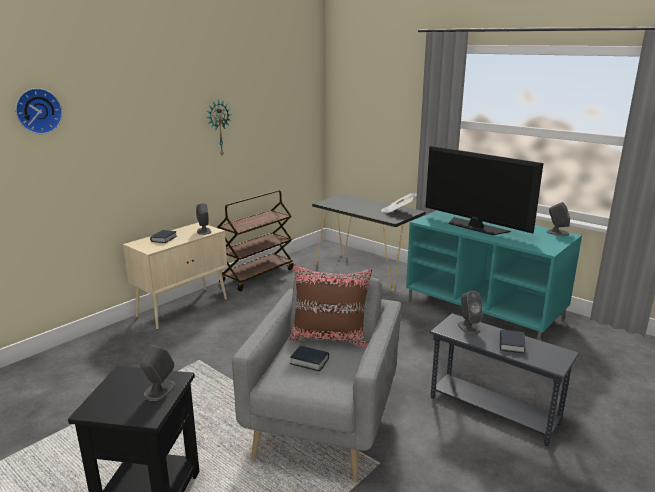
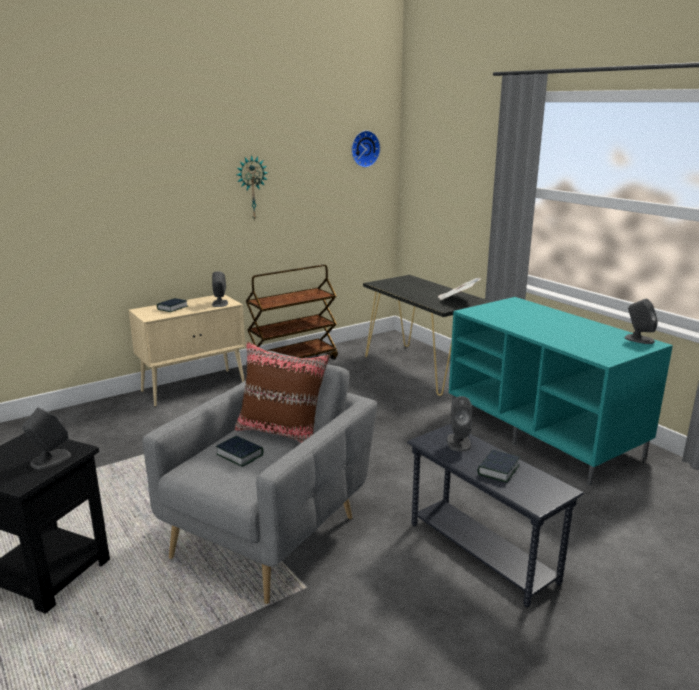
camera: 15 degrees right, 0 degrees up
(37, 111) = (34, 159): wall clock -> wall clock (364, 149)
(475, 227) = (532, 323): television -> none

